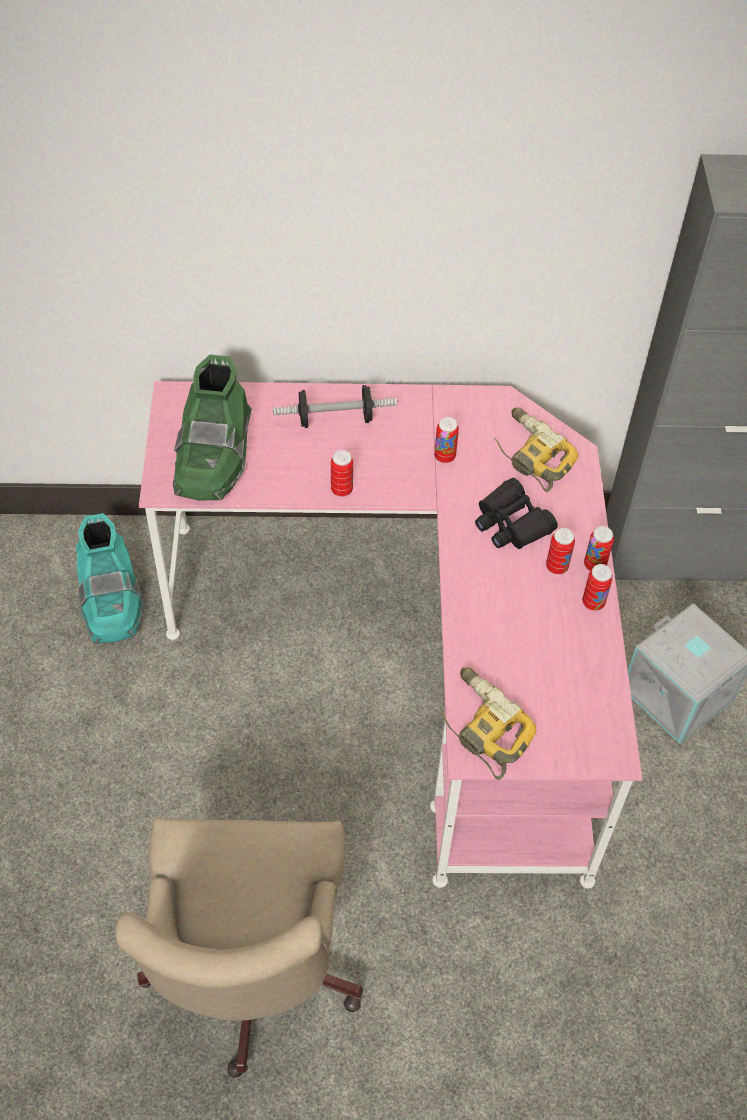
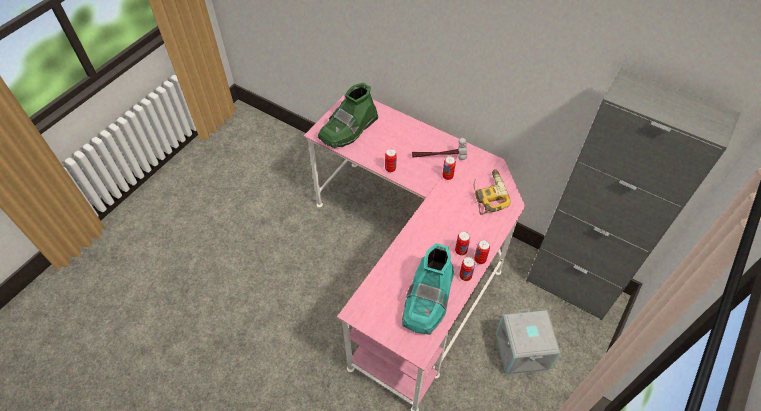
camera: 35 degrees right, 0 degrees up
(111, 598) = (306, 178): turquoise boot -> turquoise boot (428, 299)
(249, 977) = (246, 359): beige office chair -> none
(335, 419) = (411, 138): dumbbell -> none
(406, 431) = (439, 157): none -> hammer
(481, 727) = (368, 303): power drill -> none
(511, 523) = (455, 220): black binoculars -> none

